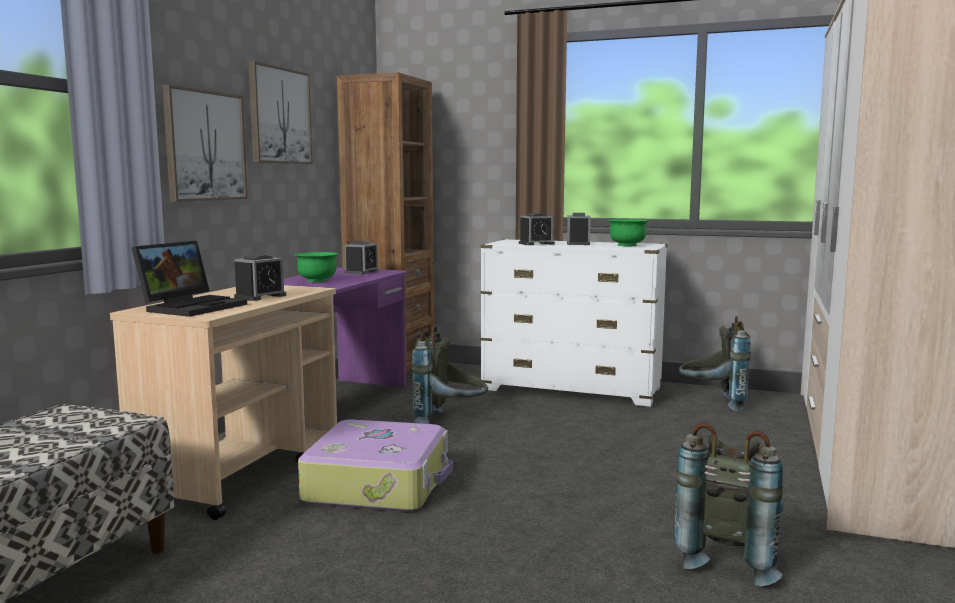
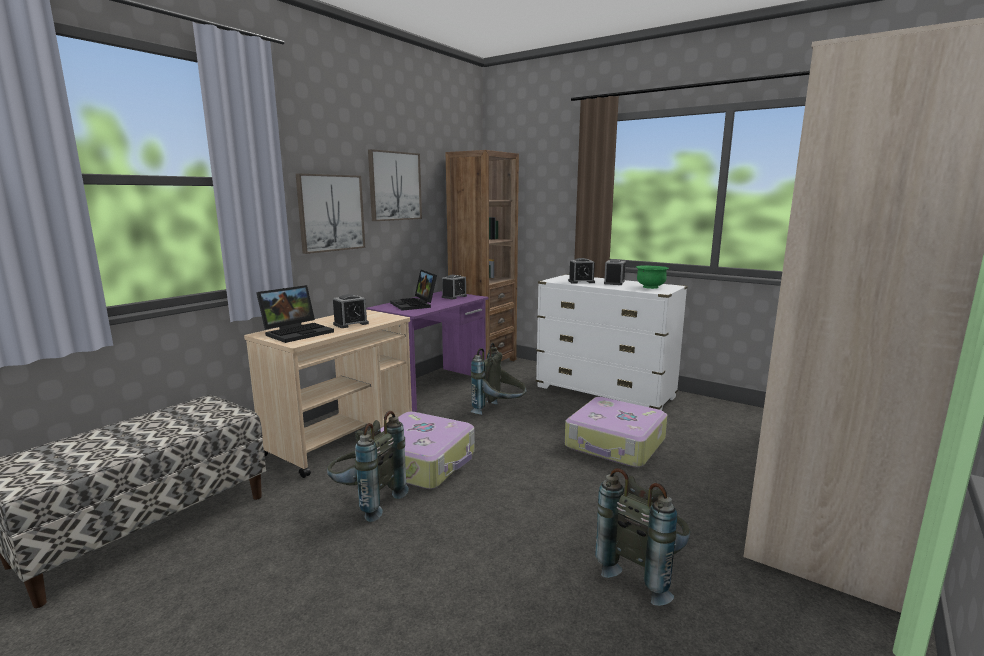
camera: 15 degrees right, 5 degrees up
(317, 281) = (415, 305): green bowl -> laptop
(618, 440) = (615, 444): none -> suitcase
(713, 403) = (712, 416): grey backpack -> grey backpack (366, 502)

